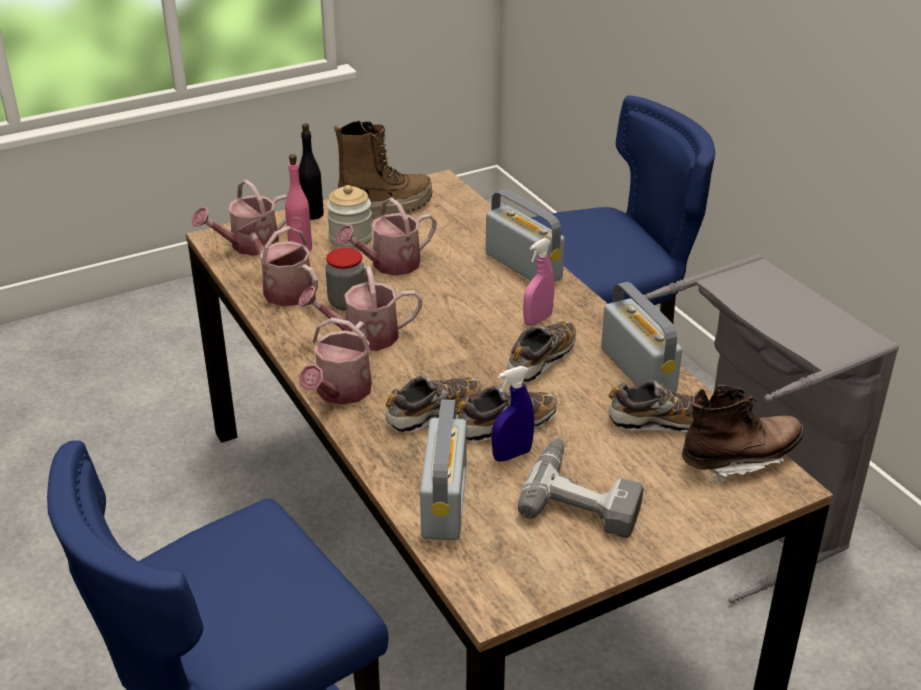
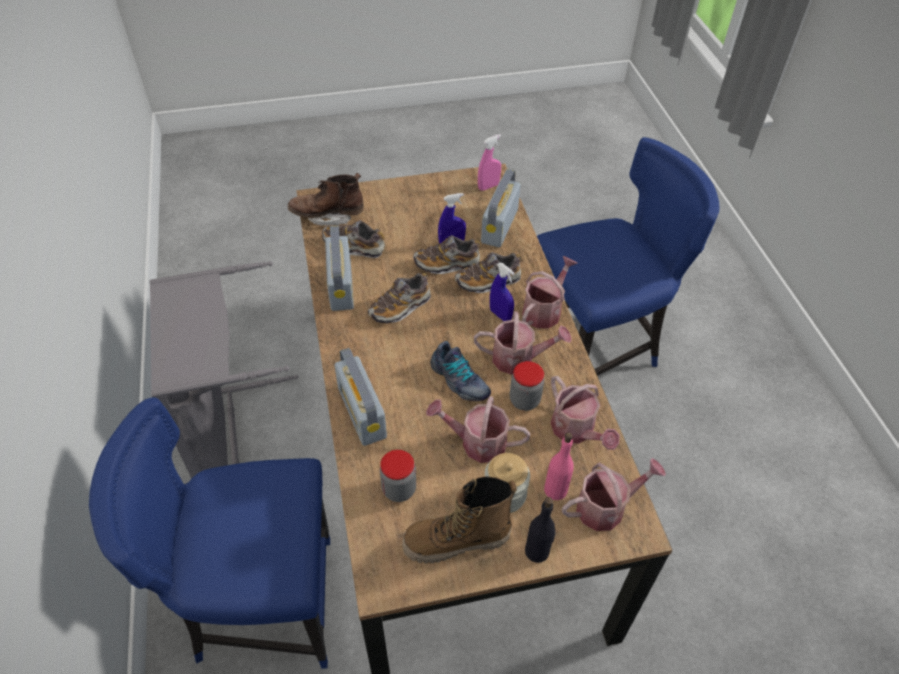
camera: 165 degrees left, 15 degrees up
(389, 265) = (477, 442): watering can -> watering can turned 150 degrees counterclockwise
(401, 376) = (500, 315): none -> blue spray bottle
(429, 306) = (459, 381): none -> shoe
(453, 227) = (399, 489): none -> jar
(537, 320) = (382, 346): pink spray bottle -> pink spray bottle (488, 186)
(584, 496) = (424, 214): power drill -> none

